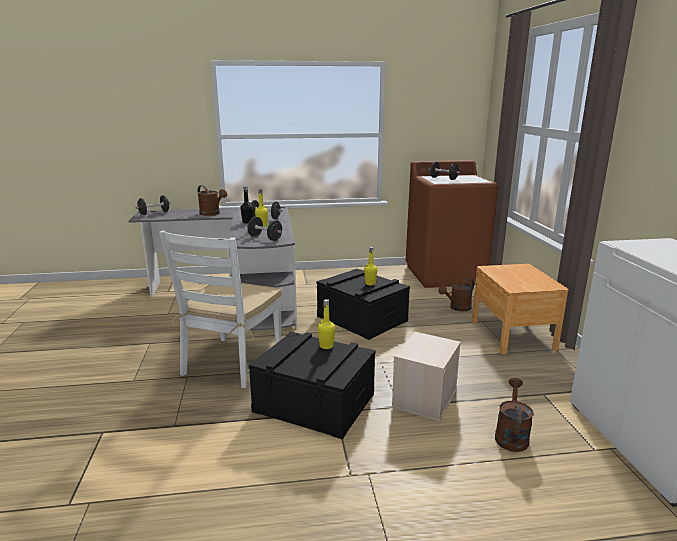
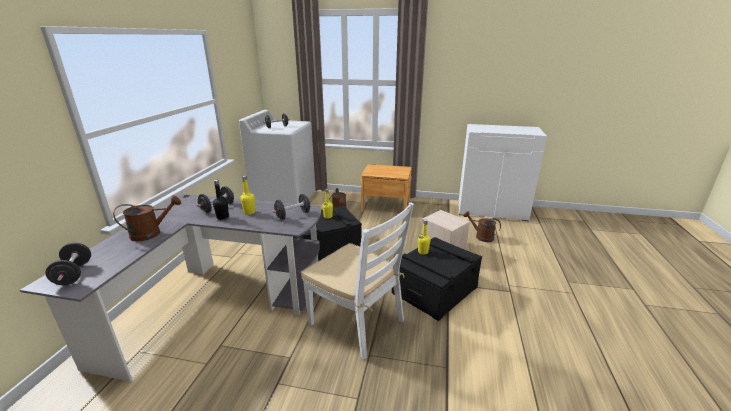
camera: 70 degrees left, 5 degrees up
(445, 275) = (284, 199): brown washing machine -> white washing machine

